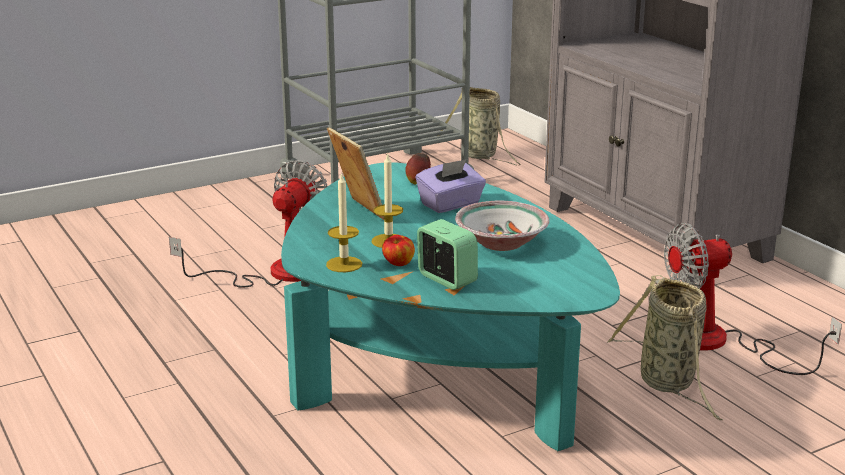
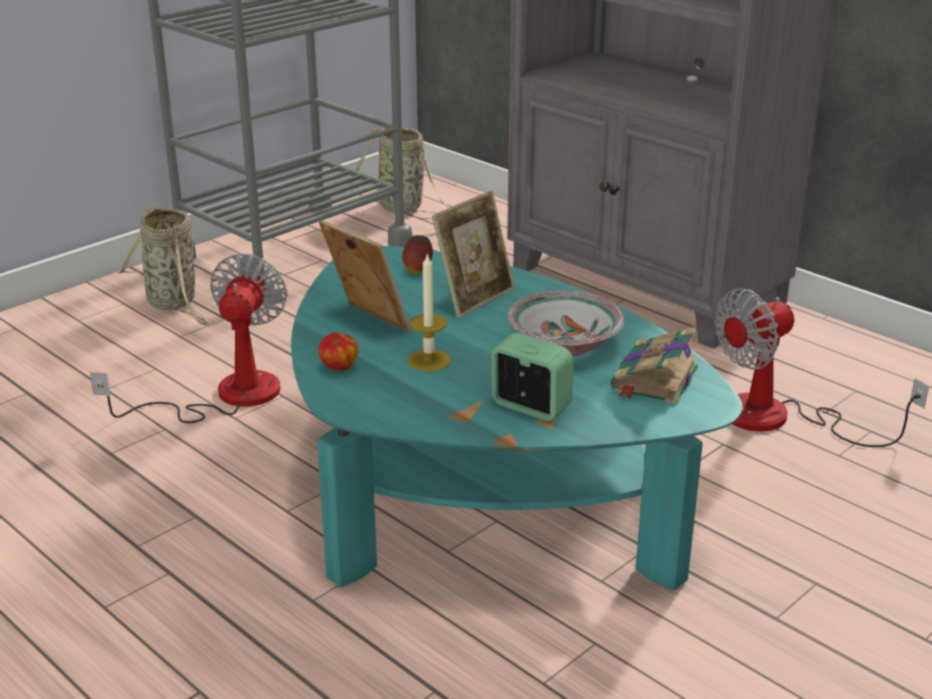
camera: 15 degrees left, 5 degrees up
(344, 264) = (393, 402): candle -> none
(398, 264) = (459, 392): apple -> apple (339, 368)
(451, 204) = (474, 298): purple tissue box -> picture frame
(557, 273) = (654, 380): none -> book
(669, 384) = (752, 480): basket -> basket (173, 303)

